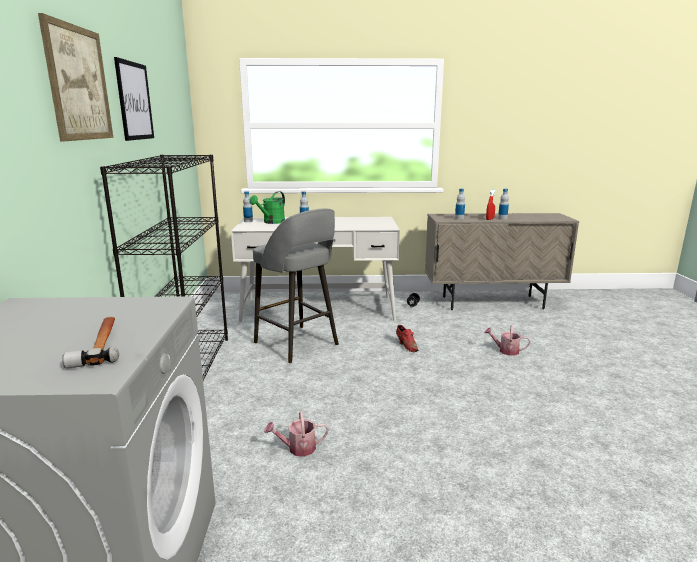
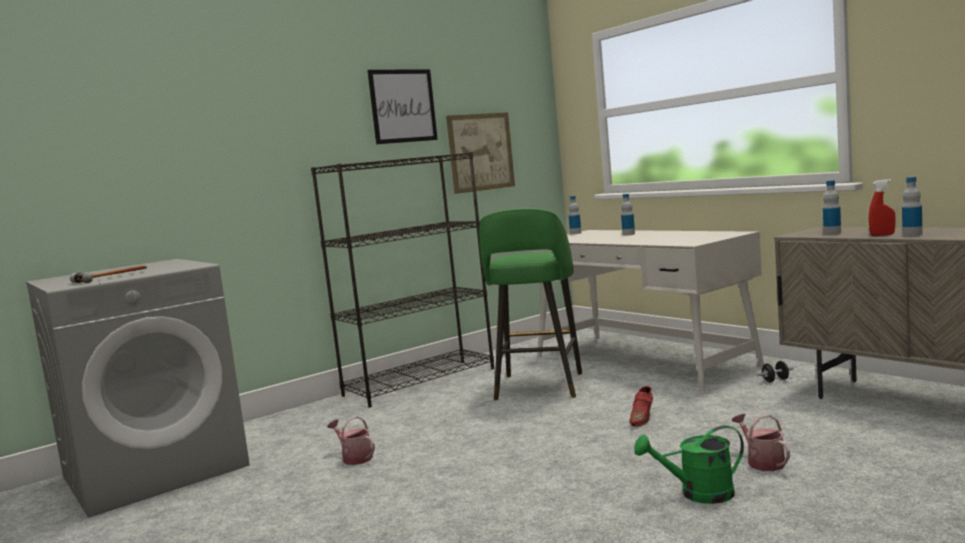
camera: 55 degrees right, 10 degrees down
(78, 83) = (301, 100): picture -> picture (480, 152)
(271, 222) = (591, 235): green watering can -> green watering can (698, 494)
(297, 344) = (538, 387): grey stool -> green stool

